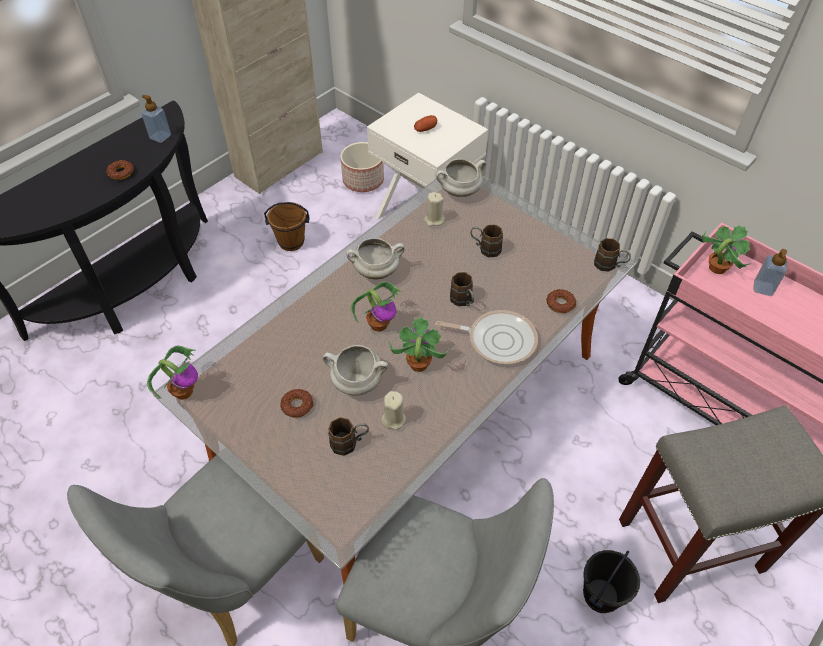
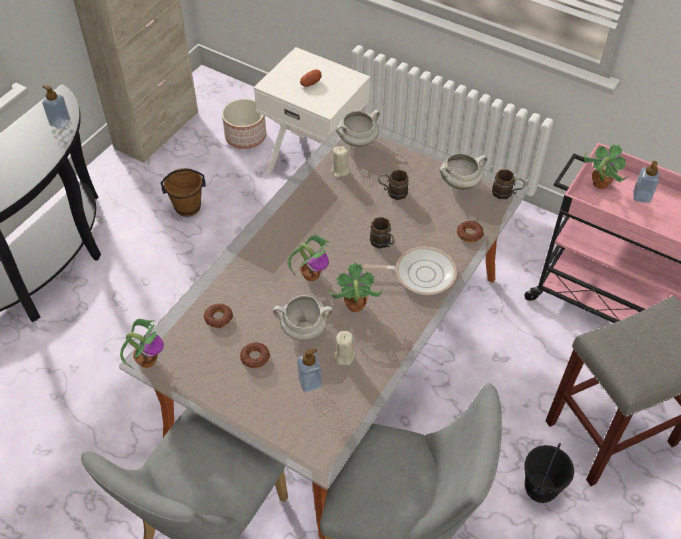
camera: 10 degrees left, 0 degrees up
(121, 173) = (32, 163): donut -> donut (218, 318)
(349, 443) = (310, 382): brown mug -> soap dispenser
(376, 271) = (298, 226): white cooking pot -> white cooking pot (460, 183)

